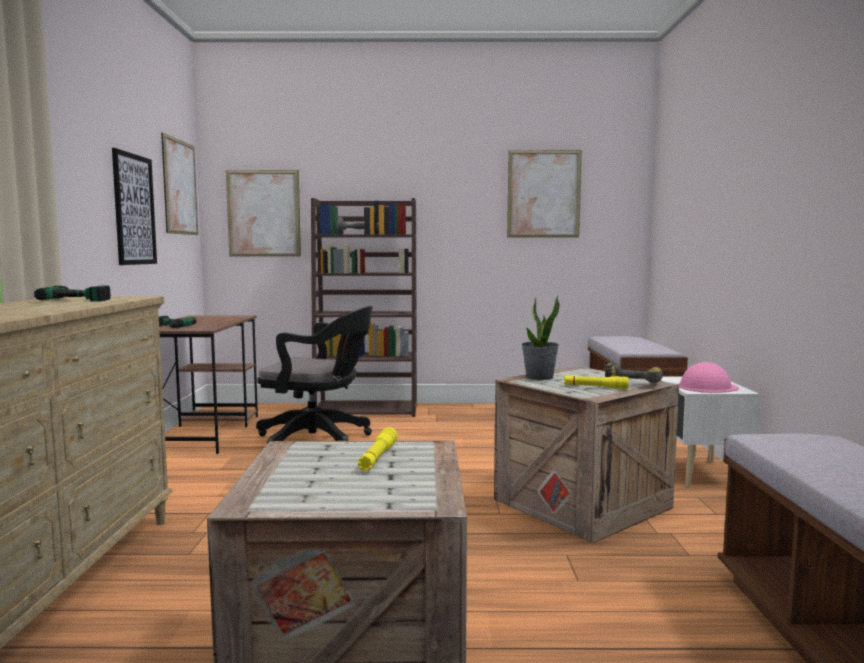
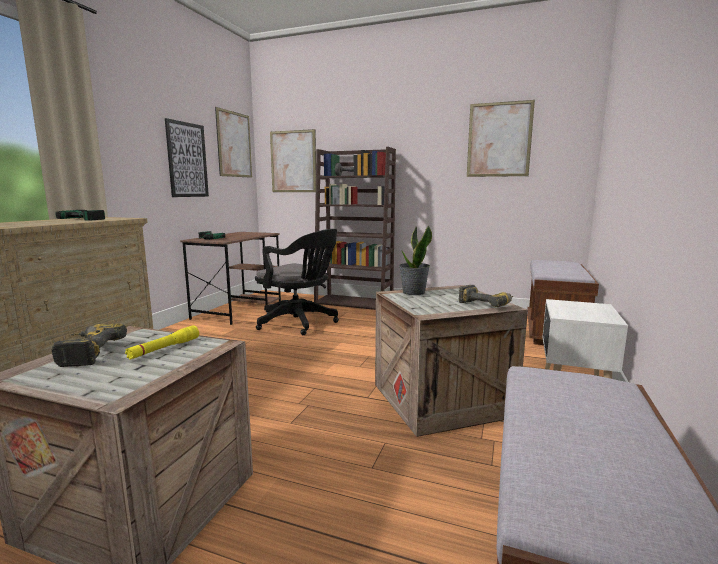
camera: 20 degrees right, 5 degrees up
(288, 473) = (86, 353): none -> power drill
(595, 387) = (444, 305): yellow flashlight -> none
(707, 387) = (581, 313): pink hard hat -> none

